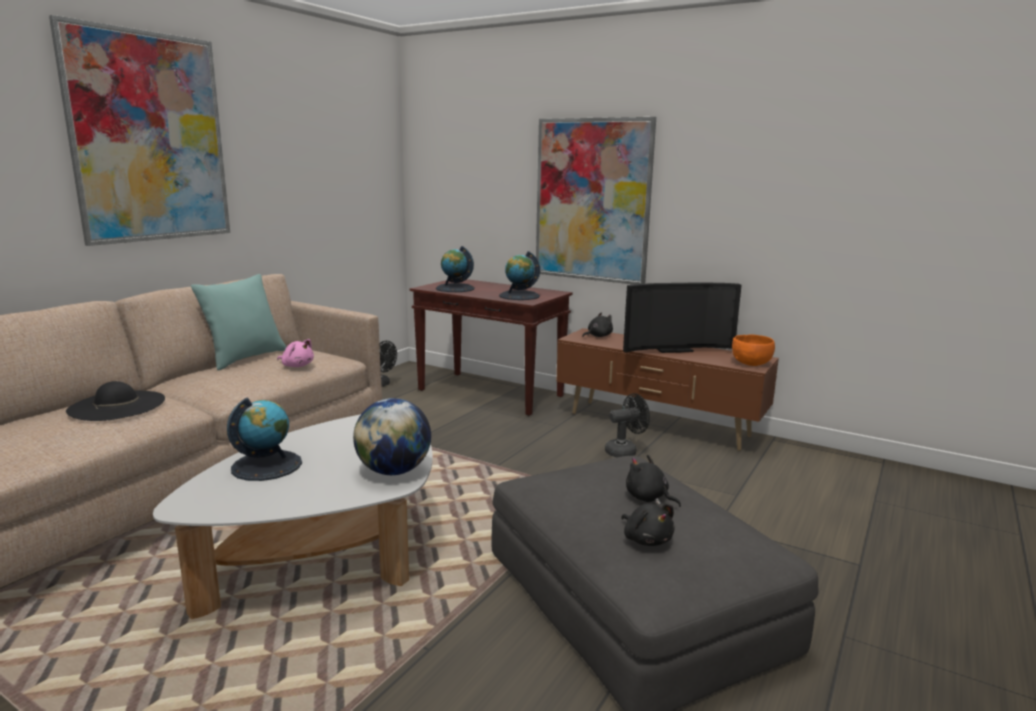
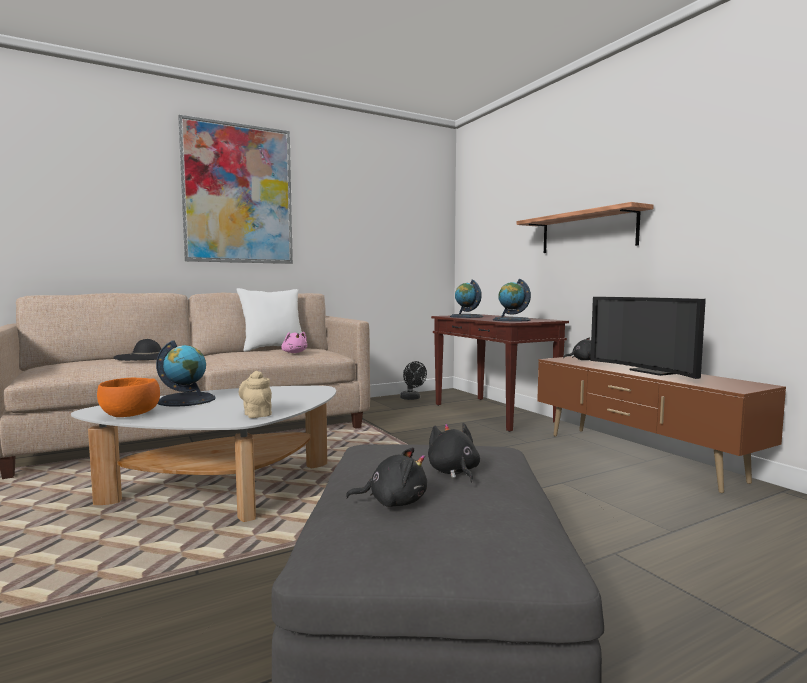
camera: 30 degrees right, 10 degrees down
(245, 358) = (273, 348): turquoise pillow -> white pillow
(394, 471) = (256, 414): globe -> beige teapot
(592, 200) = (587, 232): picture -> shelf
(625, 451) = (575, 470): black fan -> none
(646, 539) = (393, 502): black plush toy -> black plush toy turned 90 degrees counterclockwise
(673, 349) = (651, 372): television -> television turned 45 degrees clockwise
(751, 363) = (737, 386): orange bowl -> orange bowl (131, 414)

